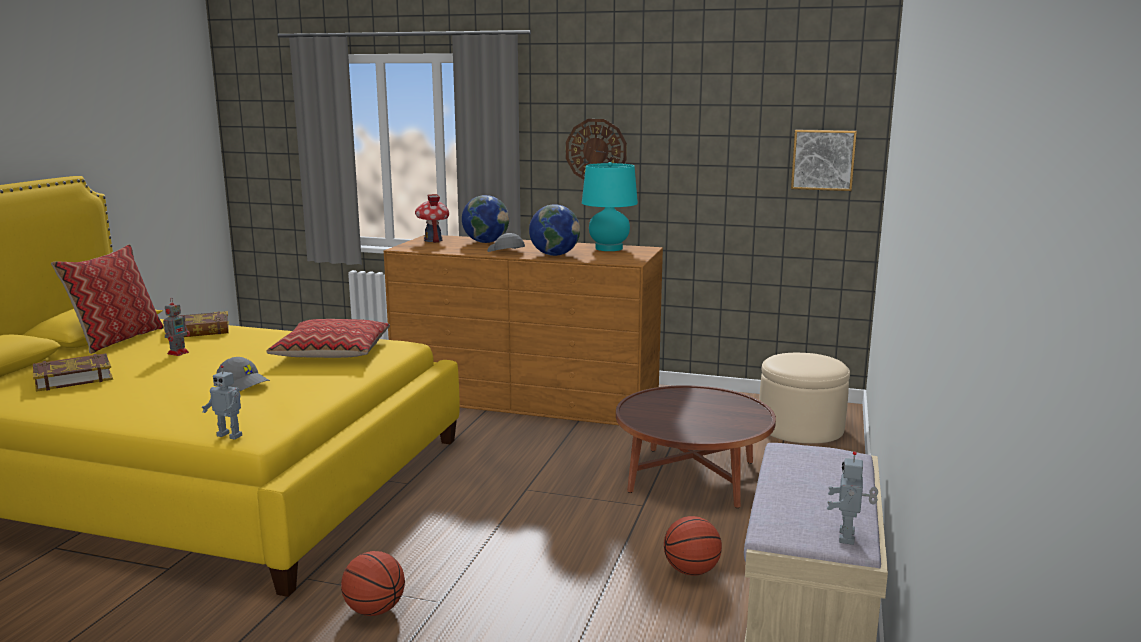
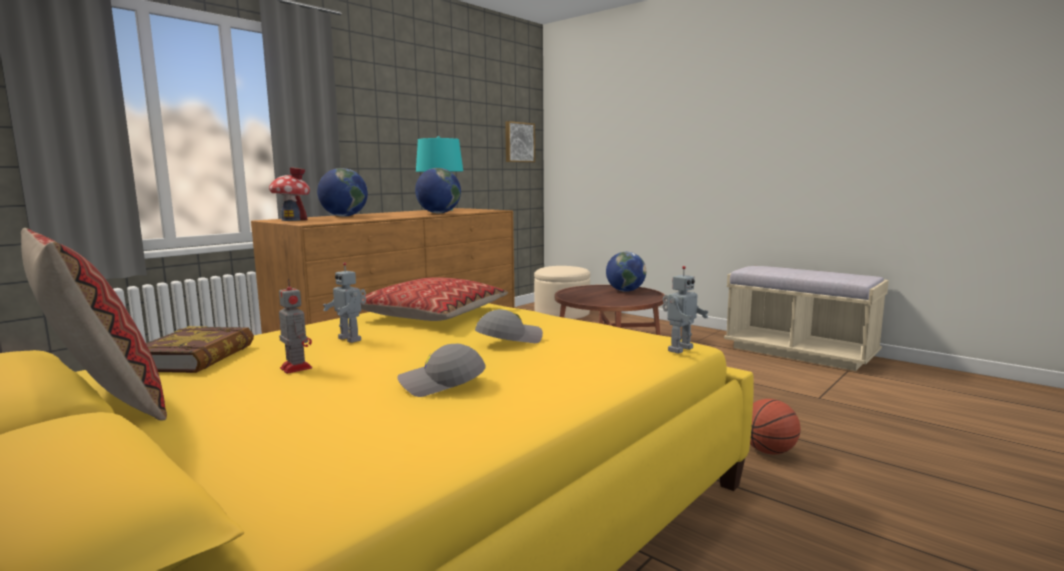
camera: 65 degrees left, 5 degrees down
(73, 378) = (314, 426): book -> none
(505, 251) = (398, 216): grey cap -> grey cap (441, 384)
(596, 150) = (388, 132): wall clock -> none
(691, 571) = (734, 362): basketball -> none
(736, 417) = (625, 291): none -> globe
(848, 537) = (863, 275): toy robot -> toy robot (351, 339)

